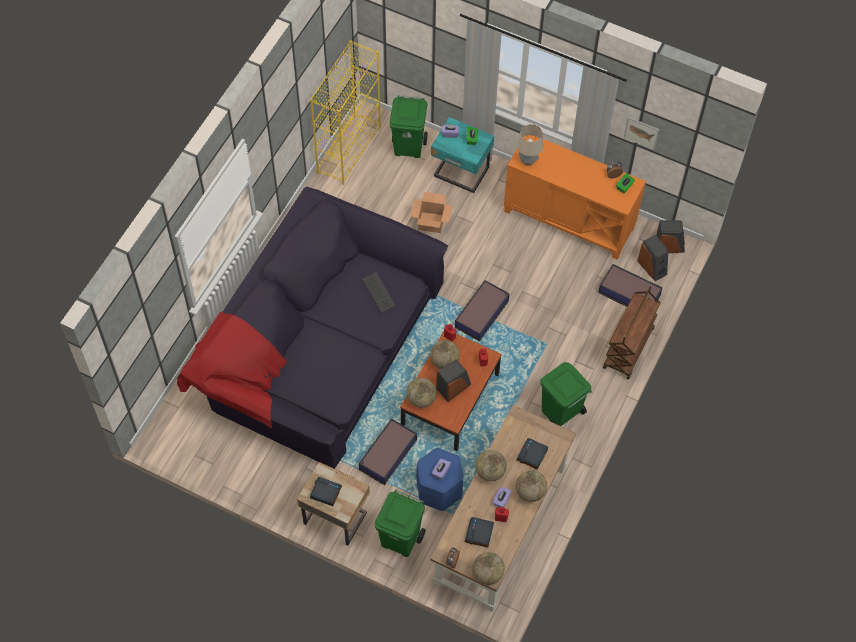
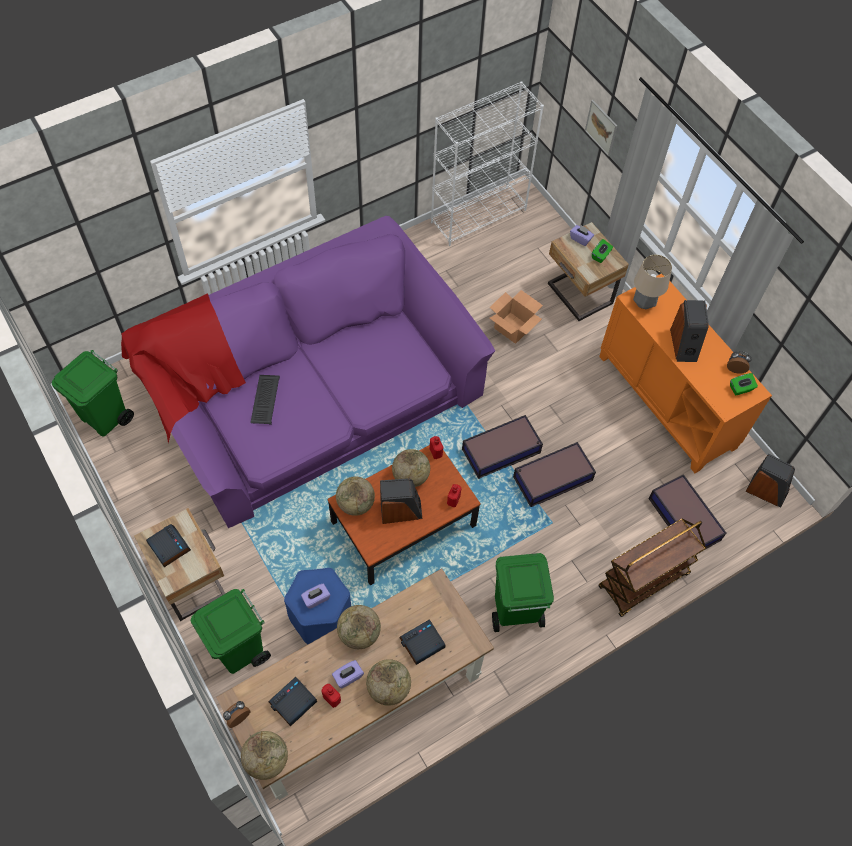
camera: 30 degrees right, 0 degrees up
(319, 342) = (311, 387): black sofa -> purple sofa
(349, 149) = (479, 215): yellow bookcase -> white bookcase
(378, 292) = (392, 364): keyboard -> keyboard (264, 399)
(387, 455) = (293, 546): storage box -> storage box (551, 479)
(409, 147) = (541, 243): green trash can -> green trash can (105, 417)
(461, 173) = (578, 295): turquoise nightstand -> beige nightstand
(641, 133) = (794, 330): picture -> picture (601, 127)
(652, 267) = (731, 504): speaker -> speaker (684, 345)

